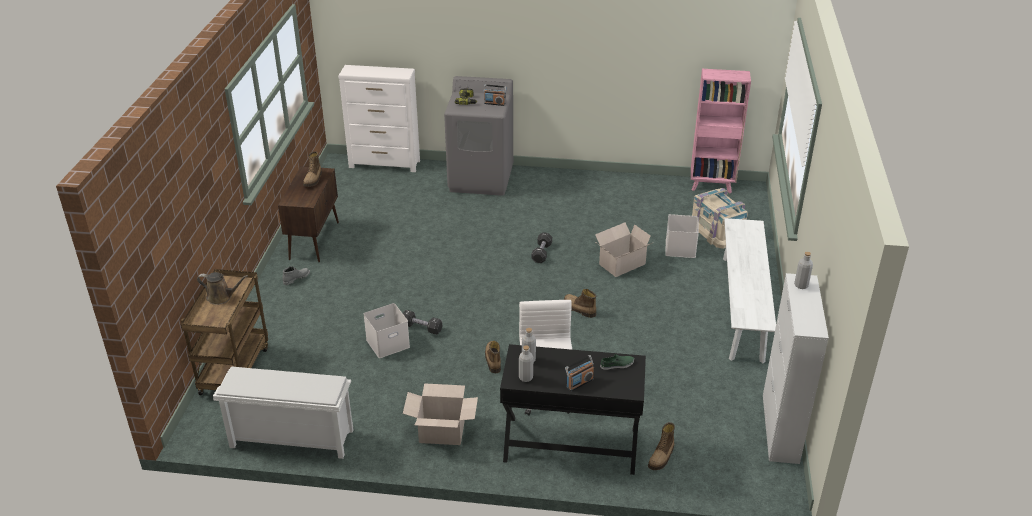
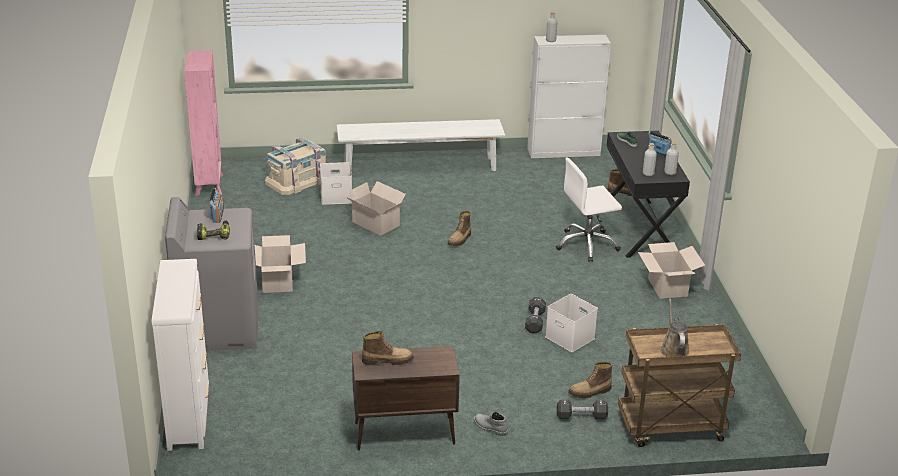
camera: 105 degrees left, 5 degrees down
(290, 439) = (735, 365): white shoe rack -> none
(492, 360) = (559, 275): boot -> boot (590, 392)
(537, 206) = (277, 282): none -> cardboard box
(541, 253) = (372, 269): black dumbbell -> black dumbbell (581, 416)

